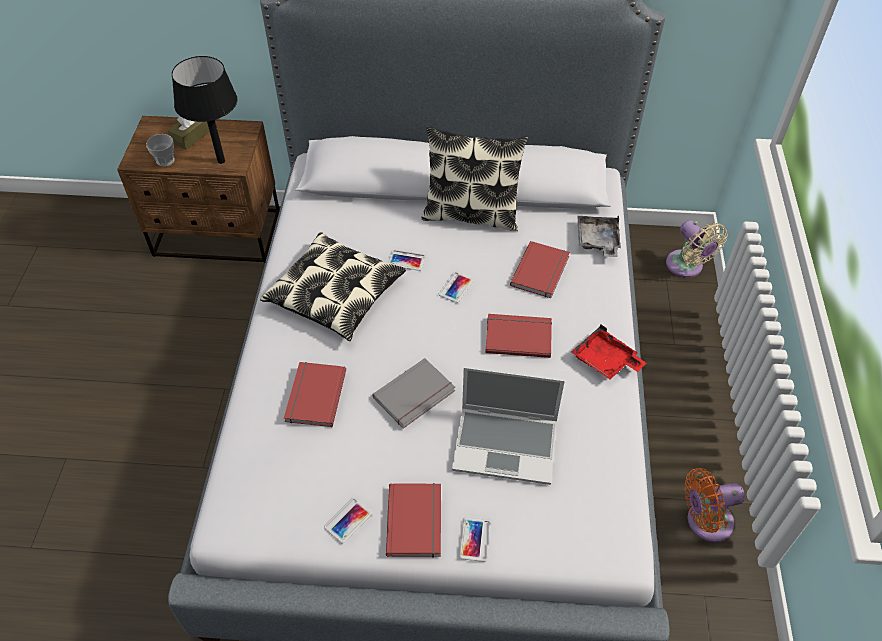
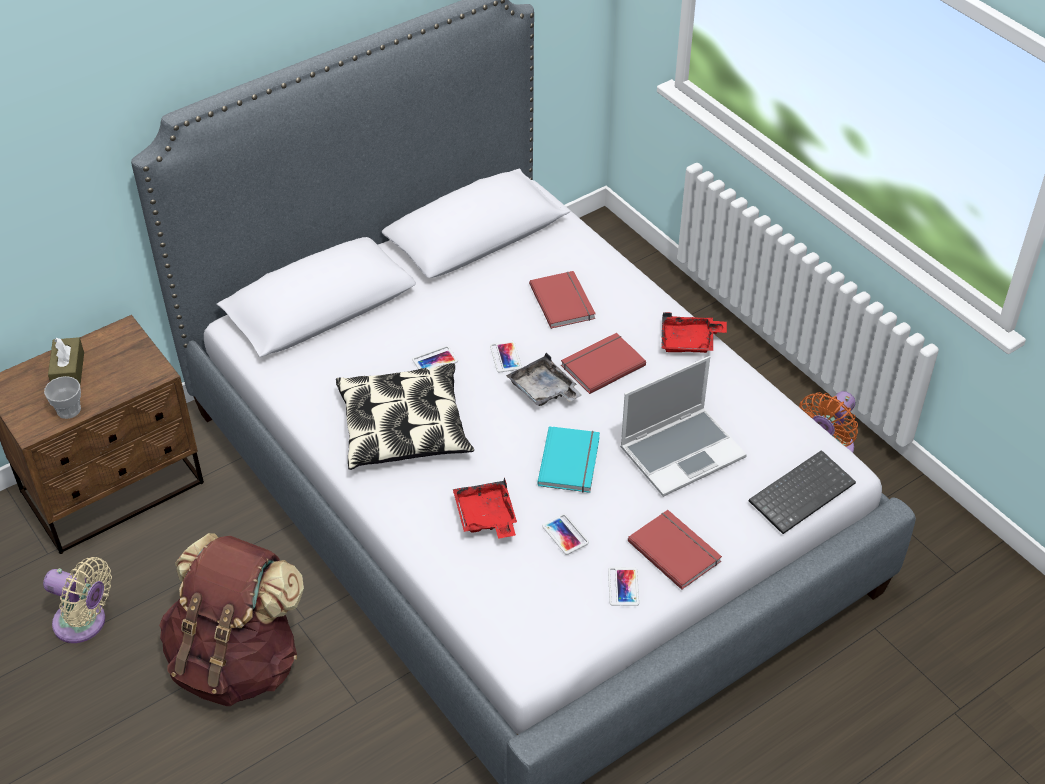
camera: 40 degrees left, 5 degrees down
(169, 388) = (238, 661): none -> brown backpack
(221, 161) = (134, 376): black table lamp -> none
(313, 396) = (486, 517): red book -> red tray
(416, 395) = (571, 461): grey book -> turquoise book
(471, 214) = (448, 287): pillow -> none
(475, 539) = (732, 532): phone -> phone (565, 534)
(566, 547) = (801, 492): none -> keyboard
(597, 241) = (583, 249): grey tray -> grey tray (543, 391)
(686, 267) = (619, 251): beige fan -> beige fan (84, 623)

